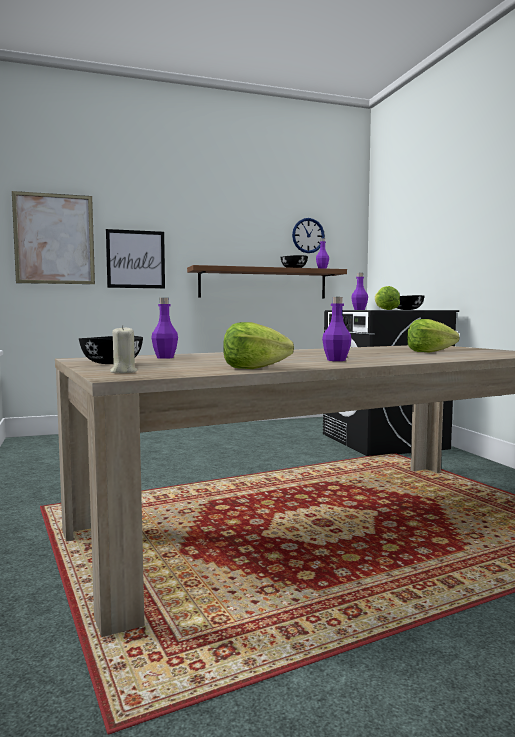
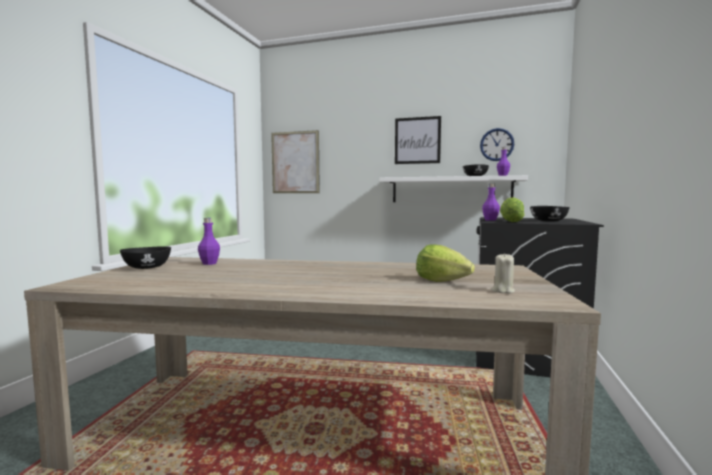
camera: 35 degrees right, 0 degrees up
(123, 372) = (97, 279): beige candle -> beige candle (502, 291)
(135, 259) = (347, 174): picture -> picture (417, 140)
(254, 368) = (175, 287): lettuce -> none
(263, 283) = (450, 190): brown shelf -> white shelf
(336, 360) = (285, 284): purple bottle -> none

